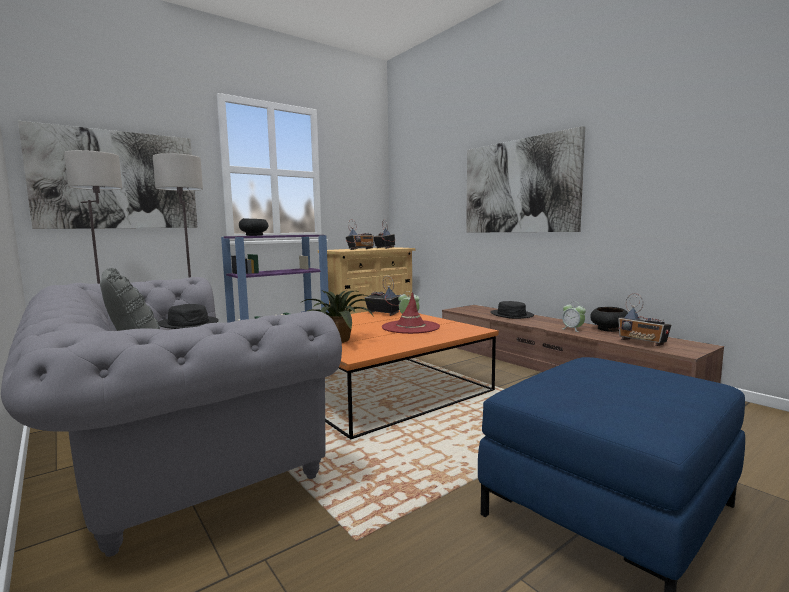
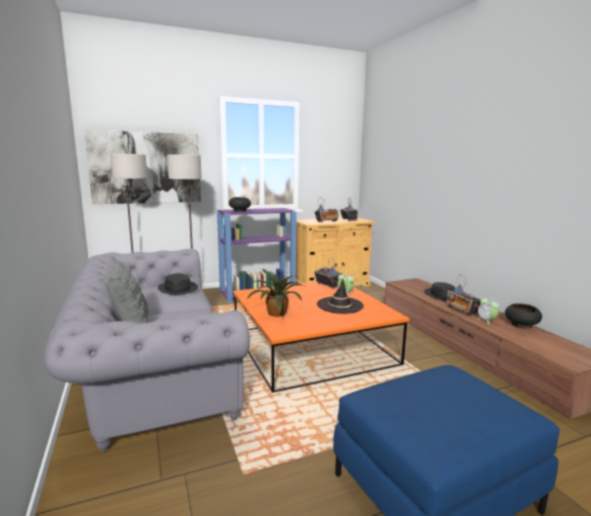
camera: 15 degrees right, 5 degrees up
(410, 327) = (340, 305): red hat -> black hat
(519, 186) = (462, 181): picture -> none
(642, 343) = (541, 346): radio -> radio (462, 310)

